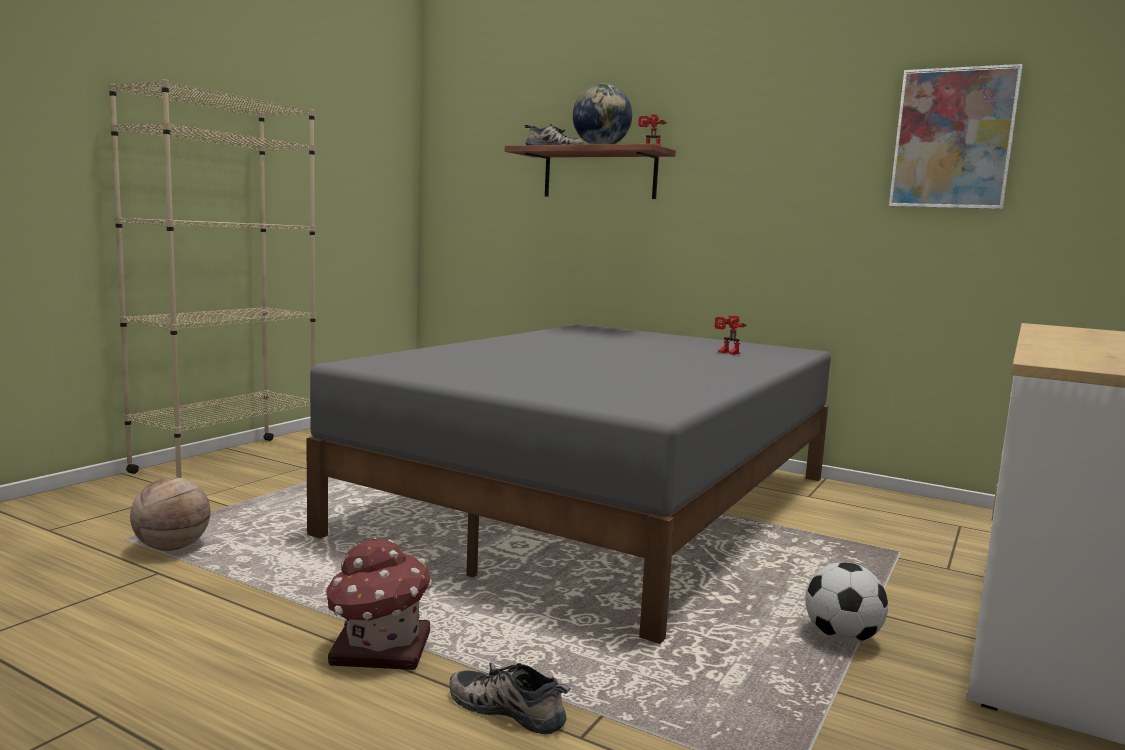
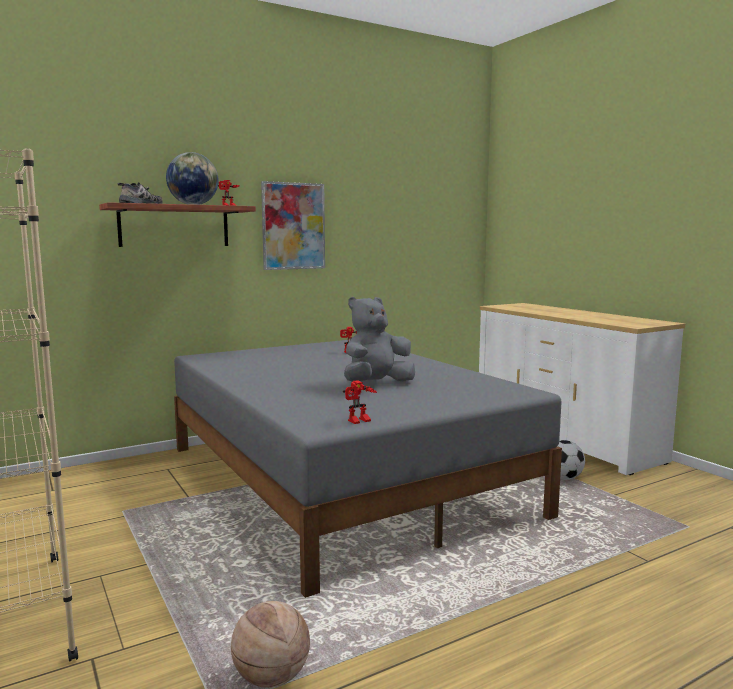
camera: 60 degrees left, 0 degrees up
(378, 649) = (534, 600): toy house -> none
(395, 370) = (359, 422): none -> toy robot
(509, 708) = (617, 572): shoe -> none
(571, 366) = (376, 384): none -> grey plush toy
(953, 138) = (402, 206): picture -> picture (293, 226)

